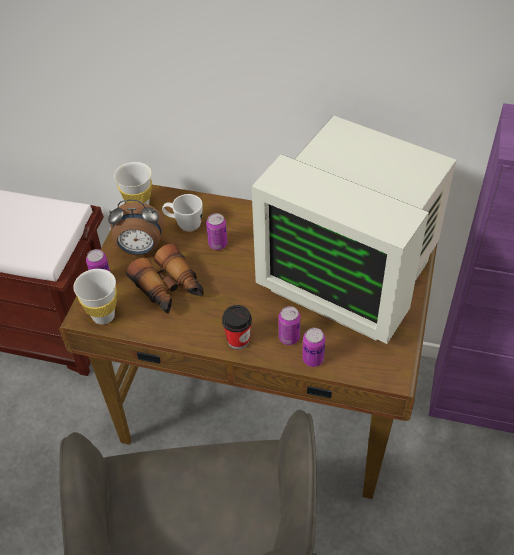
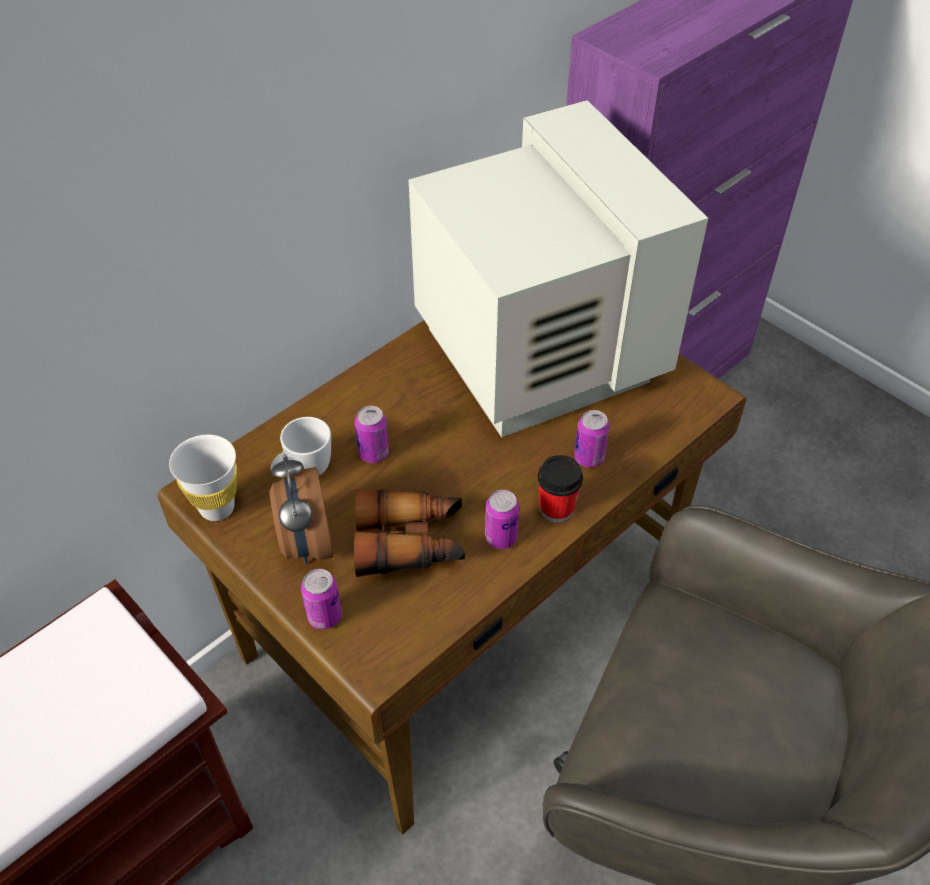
camera: 60 degrees left, 0 degrees up
(103, 316) = (397, 643): white cup -> none
(140, 249) = (305, 543): alarm clock -> alarm clock turned 135 degrees clockwise
(313, 359) = (637, 452): can -> can (501, 537)
(351, 275) = (535, 355): monitor -> monitor turned 90 degrees counterclockwise

